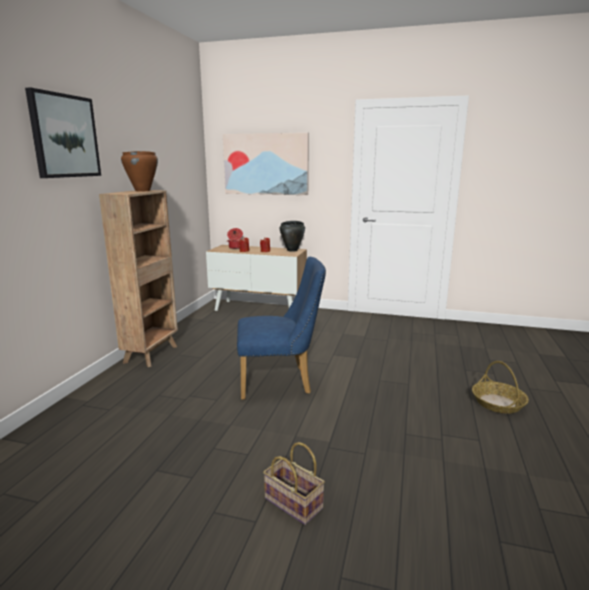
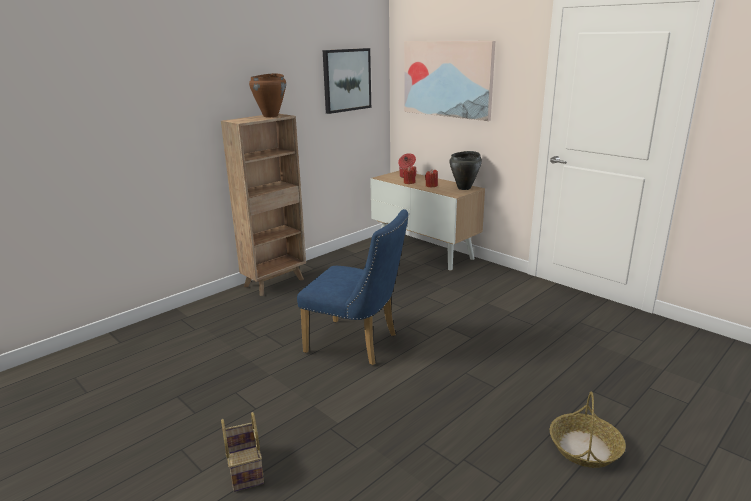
camera: 30 degrees right, 5 degrees up
(64, 136) = (185, 66): picture -> picture (346, 80)

